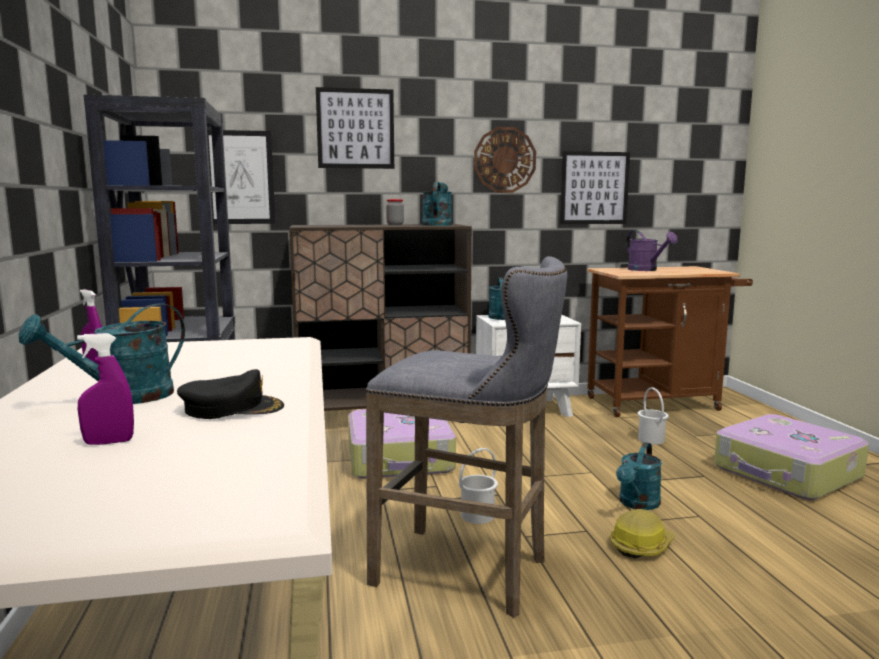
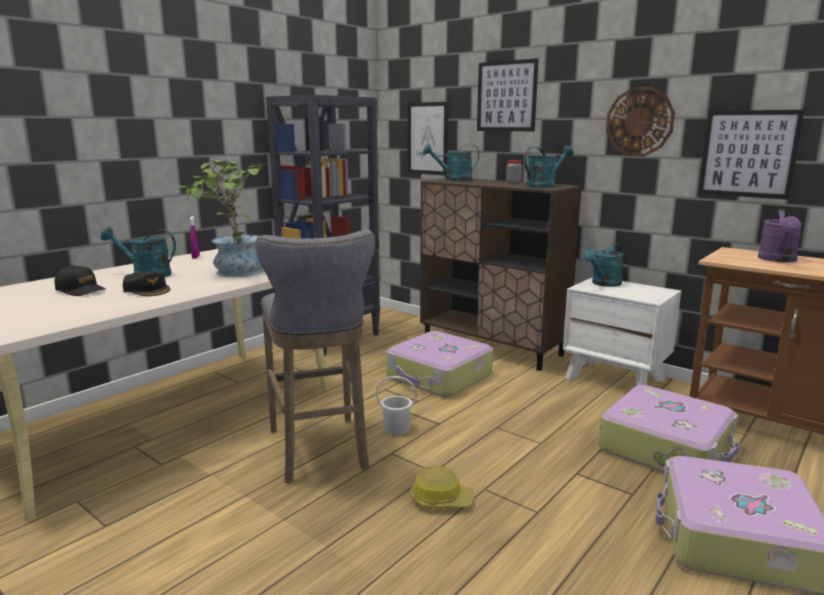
camera: 50 degrees right, 5 degrees up
(109, 442) = (81, 290): purple spray bottle -> black cap
(256, 364) = (234, 272): none -> potted plant
(637, 504) = (512, 478): turquoise watering can -> turquoise watering can (453, 179)
(651, 440) = (667, 447): white bucket -> suitcase

